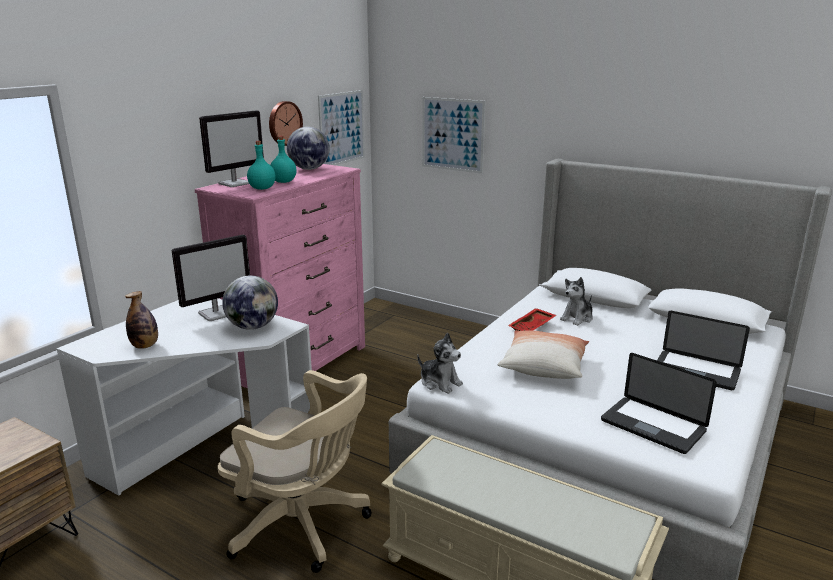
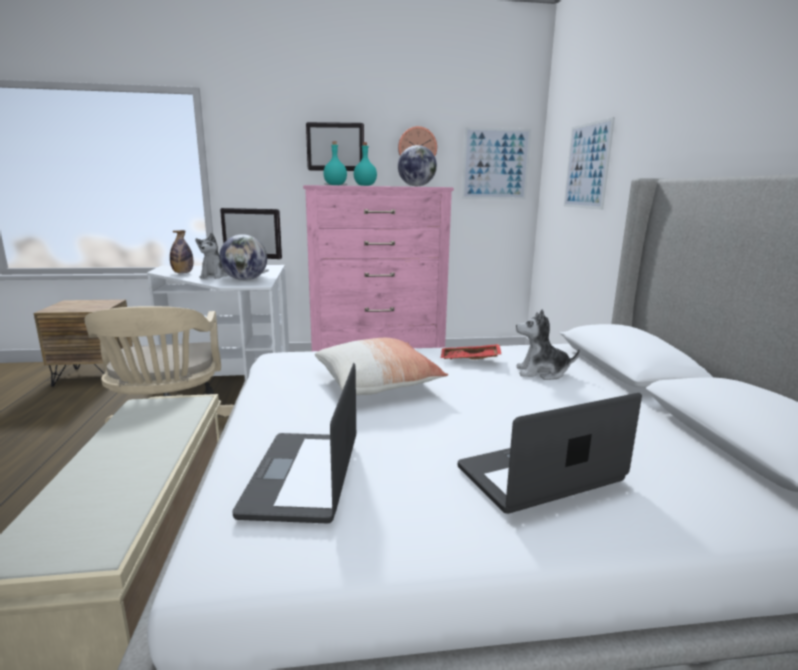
camera: 50 degrees right, 5 degrees down
(440, 383) = (278, 357): plush toy -> plush toy (215, 276)
(696, 371) = (540, 475): laptop -> laptop turned 75 degrees clockwise

